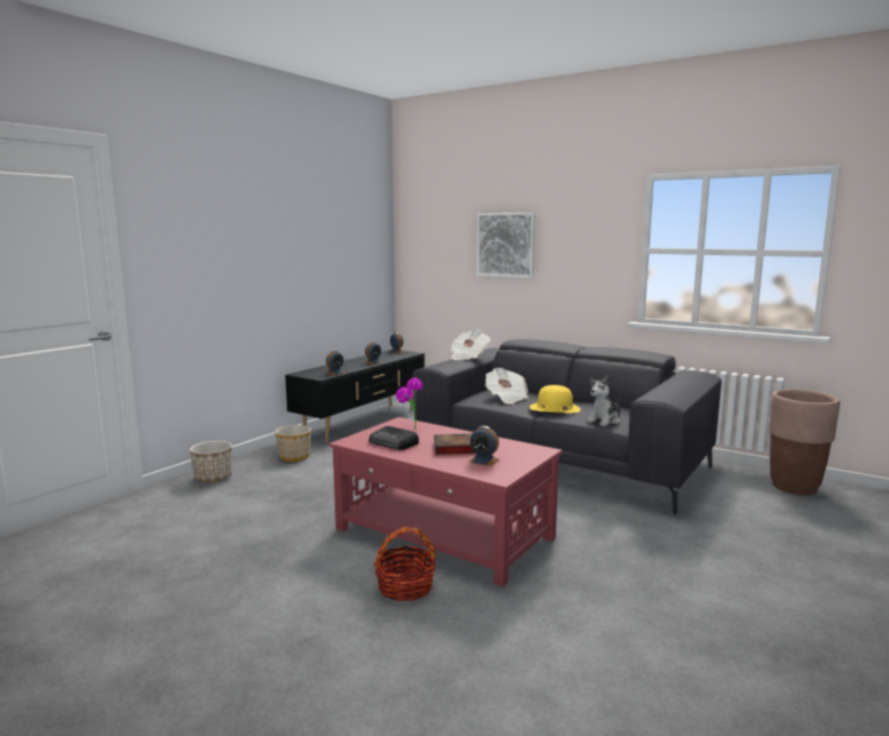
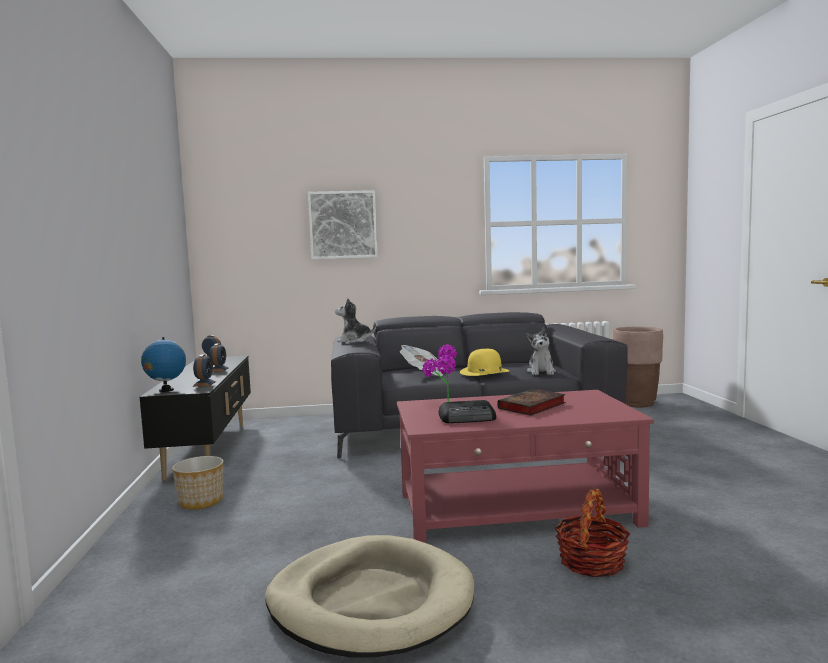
camera: 40 degrees left, 5 degrees down
(213, 478) = (134, 559): planter -> none
(254, 547) = (370, 601): none -> beige dog bed
(306, 373) = (166, 390): none -> globe
(468, 356) = (354, 341): newspaper -> plush toy
(484, 461) = (579, 409): alarm clock -> none

